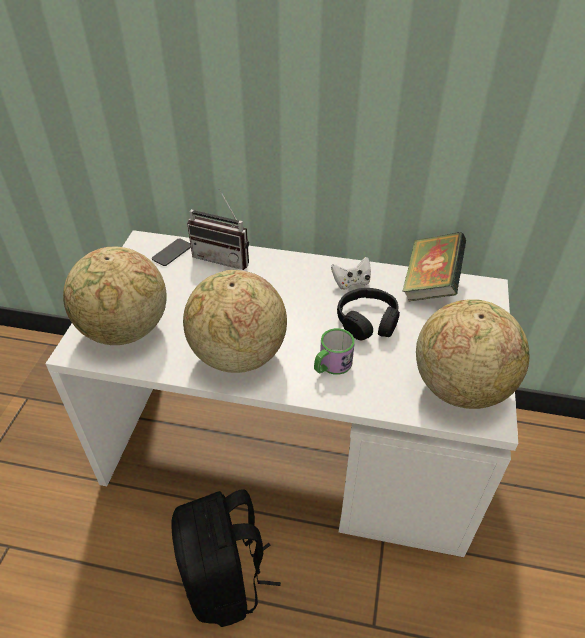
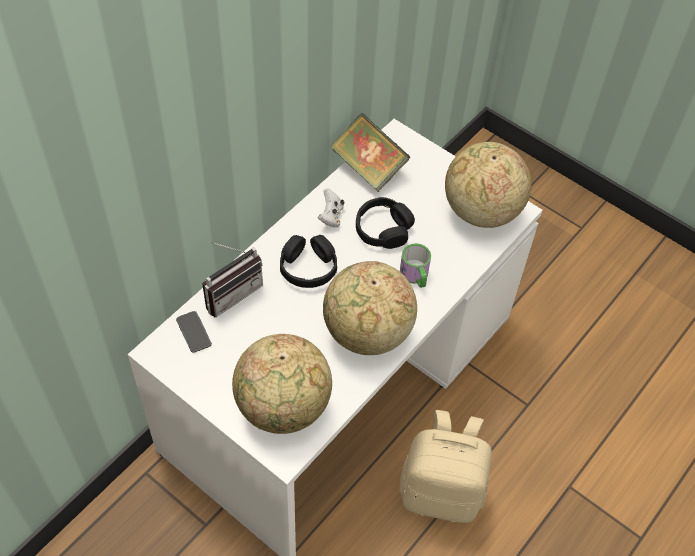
camera: 65 degrees left, 10 degrees up
(225, 580) = (442, 491): black backpack -> beige backpack
(283, 289) = (308, 267): none -> black headphones

